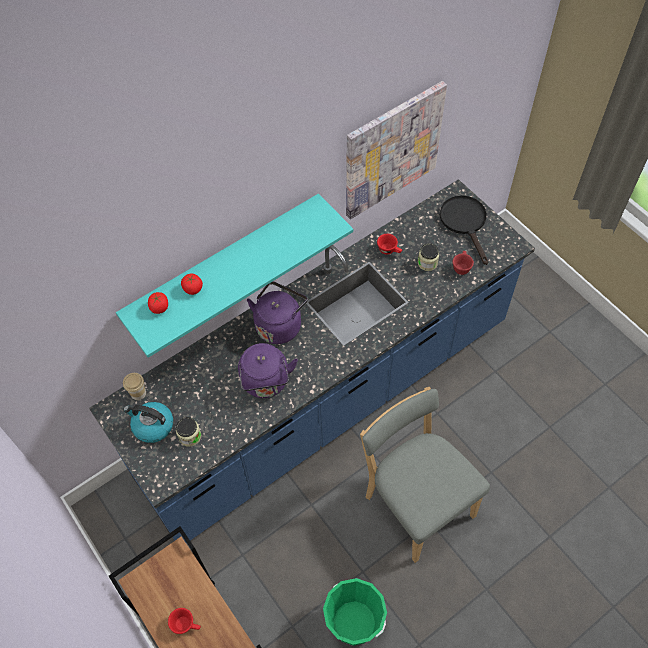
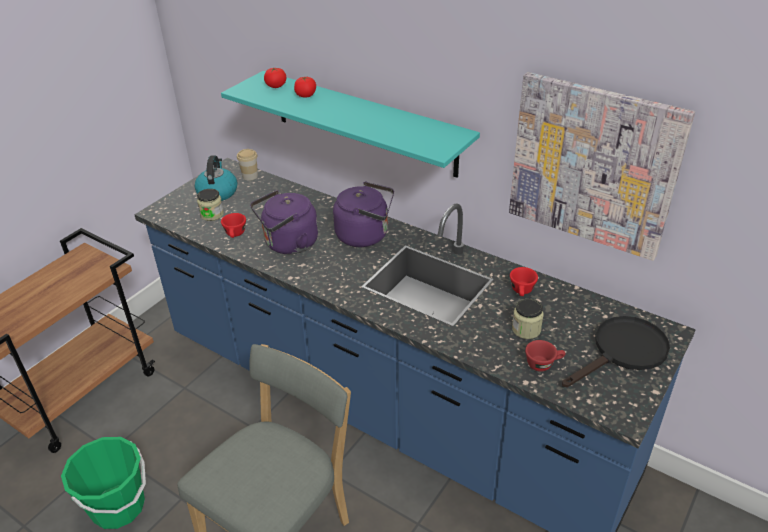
camera: 70 degrees right, 20 degrees down
(186, 624) = (40, 292): red cup -> red cup (235, 234)

